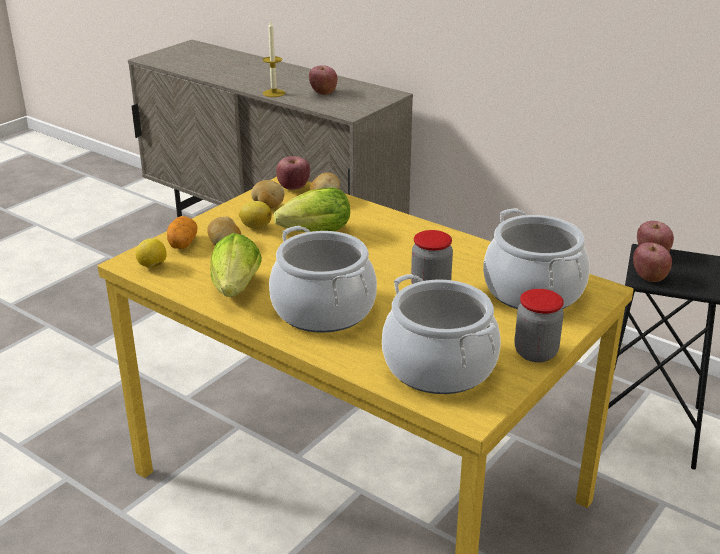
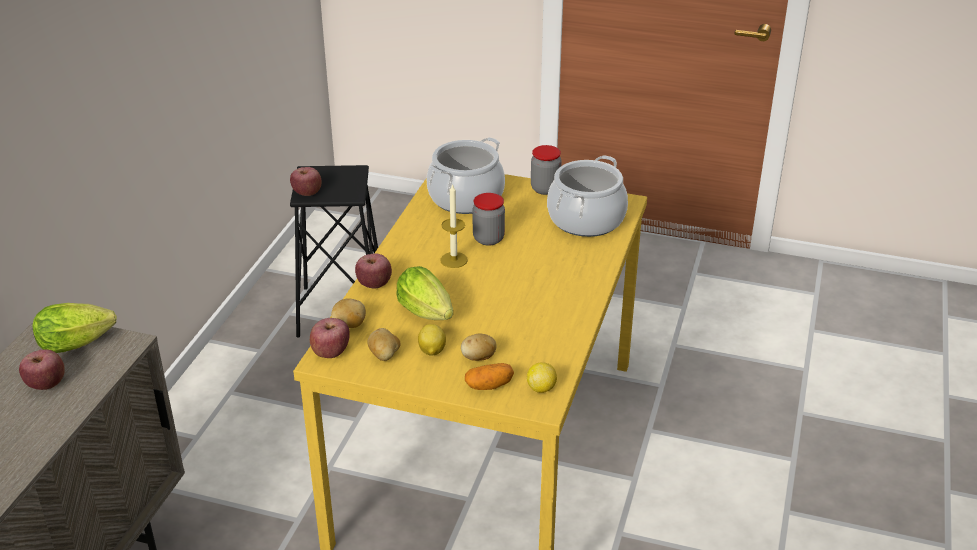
camera: 110 degrees left, 5 degrees up
(235, 291) = (552, 328): lettuce -> lettuce (80, 343)
(274, 93) = (54, 429): candle -> candle (454, 260)
(323, 309) = (549, 278): cooking pot -> none
(649, 277) = (347, 192): apple -> apple (374, 284)

